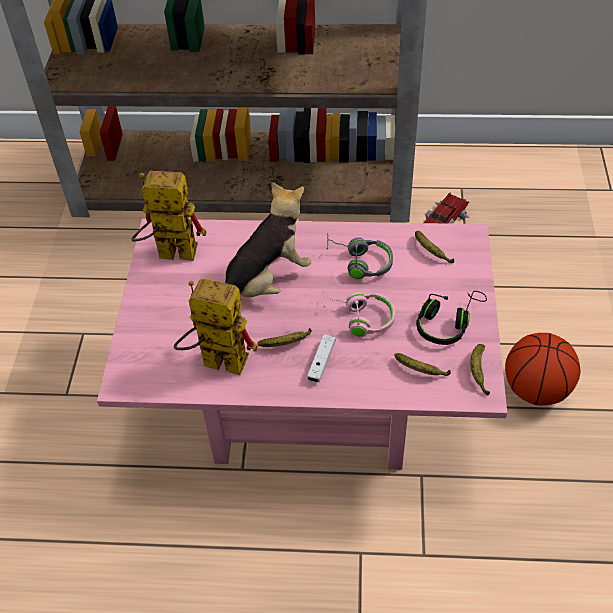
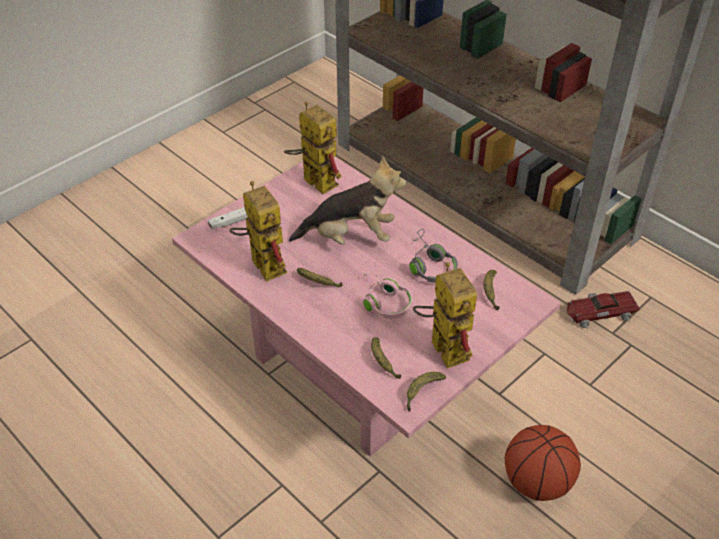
camera: 40 degrees right, 5 degrees down
(321, 362) = (324, 309): white game controller -> white game controller (230, 222)
(447, 322) = (442, 346): black headphones -> toy robot

